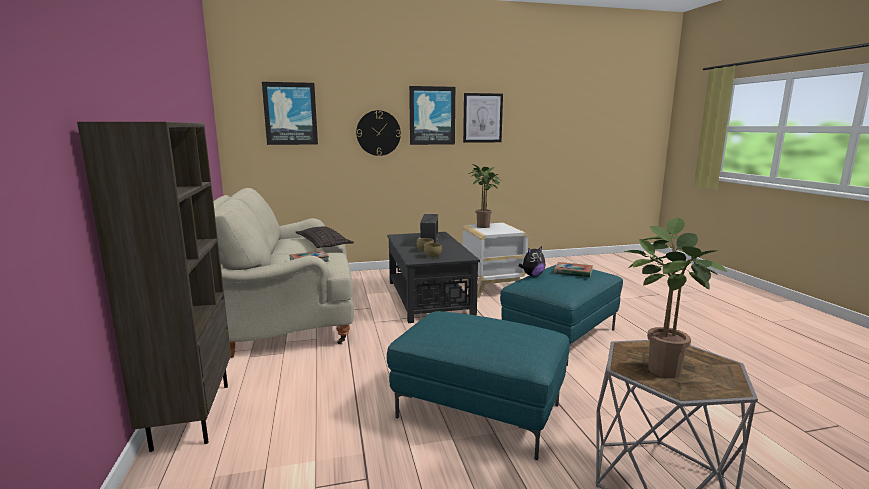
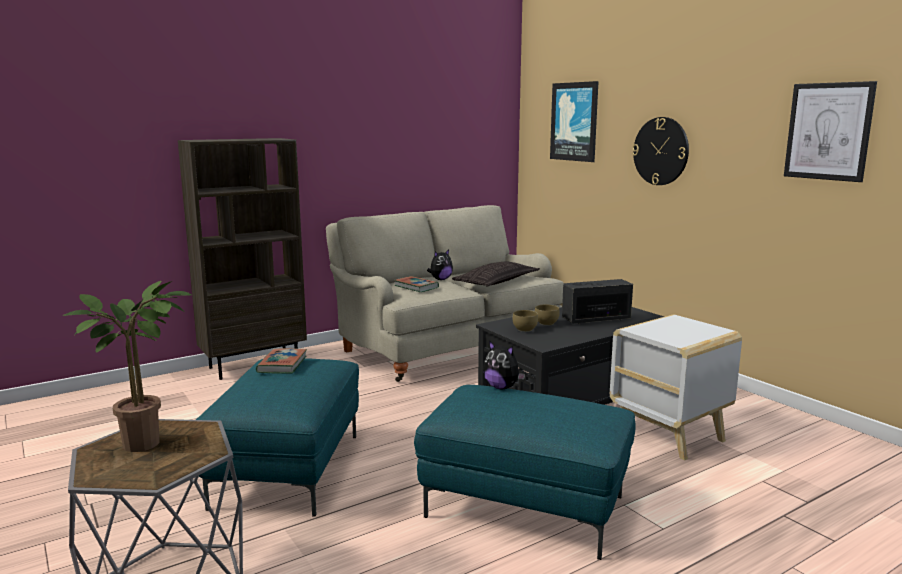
camera: 70 degrees right, 0 degrees up
(288, 254) = (440, 279): none -> plush toy
(432, 115) = (737, 126): picture -> none
(484, 227) = (673, 324): potted plant -> none
(573, 272) = (535, 408): book -> book (282, 365)

